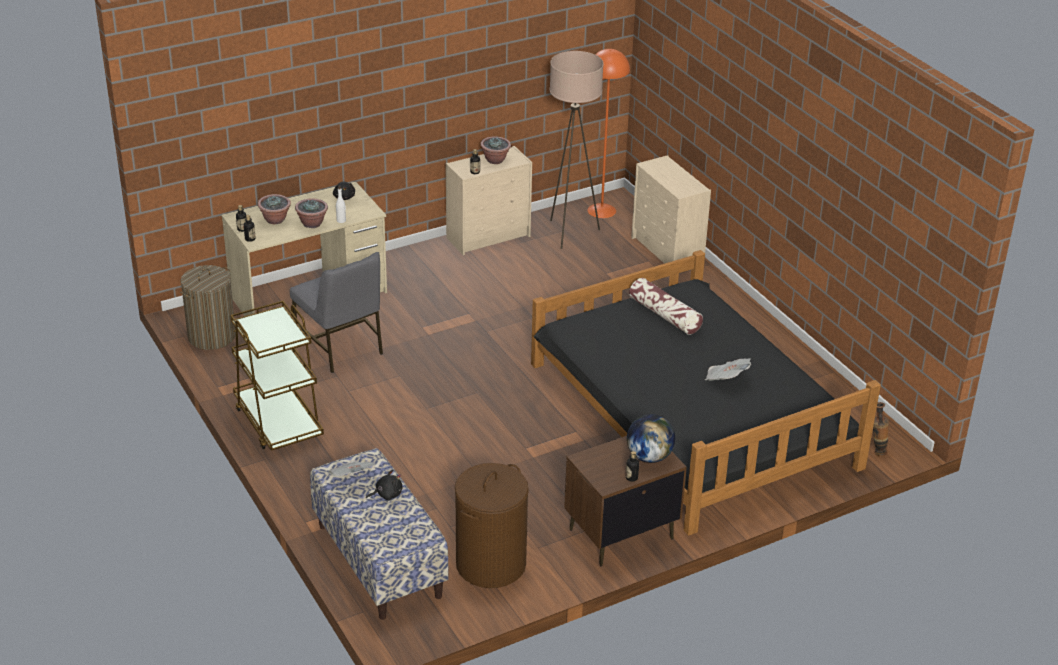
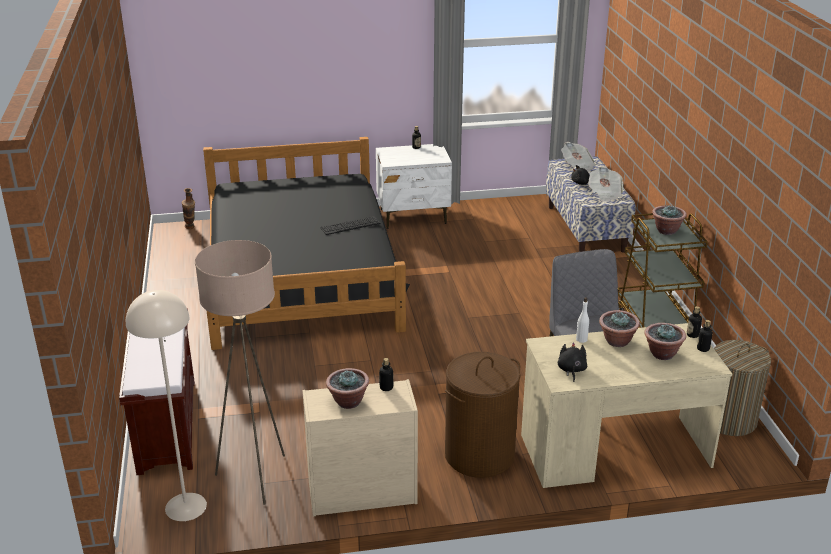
camera: 160 degrees left, 5 degrees down
(272, 333) = (666, 231): none -> potted plant
(490, 564) = (510, 216): brown laundry basket -> brown laundry basket (479, 455)
(602, 210) = (185, 506): orange floor lamp -> beige floor lamp
(620, 534) = (413, 216): brown nightstand -> white nightstand
(638, 378) = (350, 225): none -> keyboard
(649, 457) = (396, 154): globe -> none
(665, 315) = (283, 265): pillow -> none
(667, 252) = (166, 425): beige dresser -> brown bench
(726, 379) = (283, 215): newspaper -> newspaper (578, 166)

